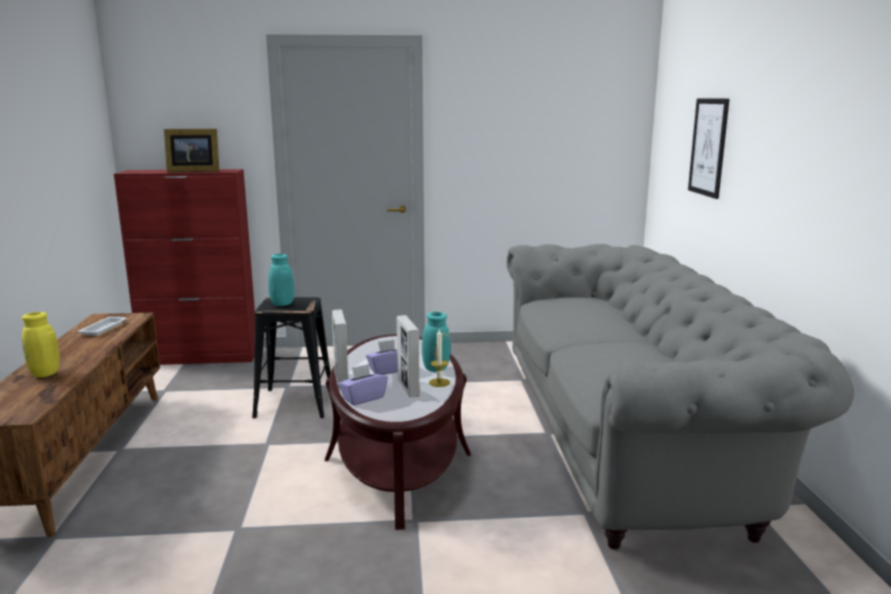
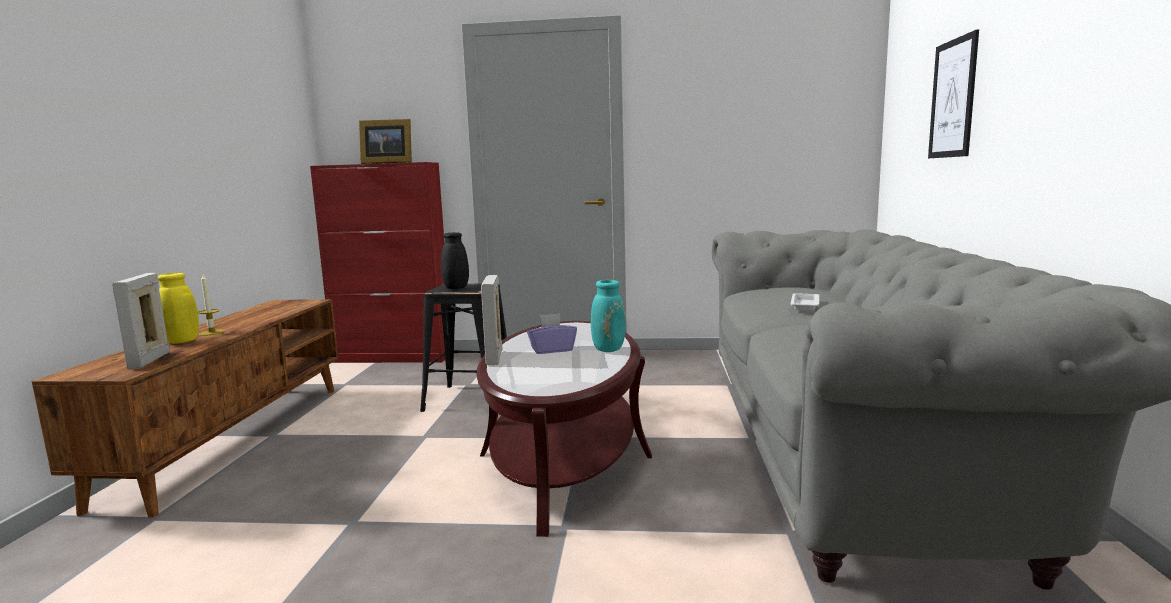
camera: 10 degrees right, 5 degrees down
(104, 328) = (273, 309): white tray -> white tray (805, 304)
(281, 305) = (455, 288): turquoise vase -> black vase
(363, 398) = (510, 373): purple tissue box -> none
(408, 388) = (568, 365): picture frame -> picture frame (149, 361)
(439, 382) = (607, 361): candle -> candle (211, 332)

